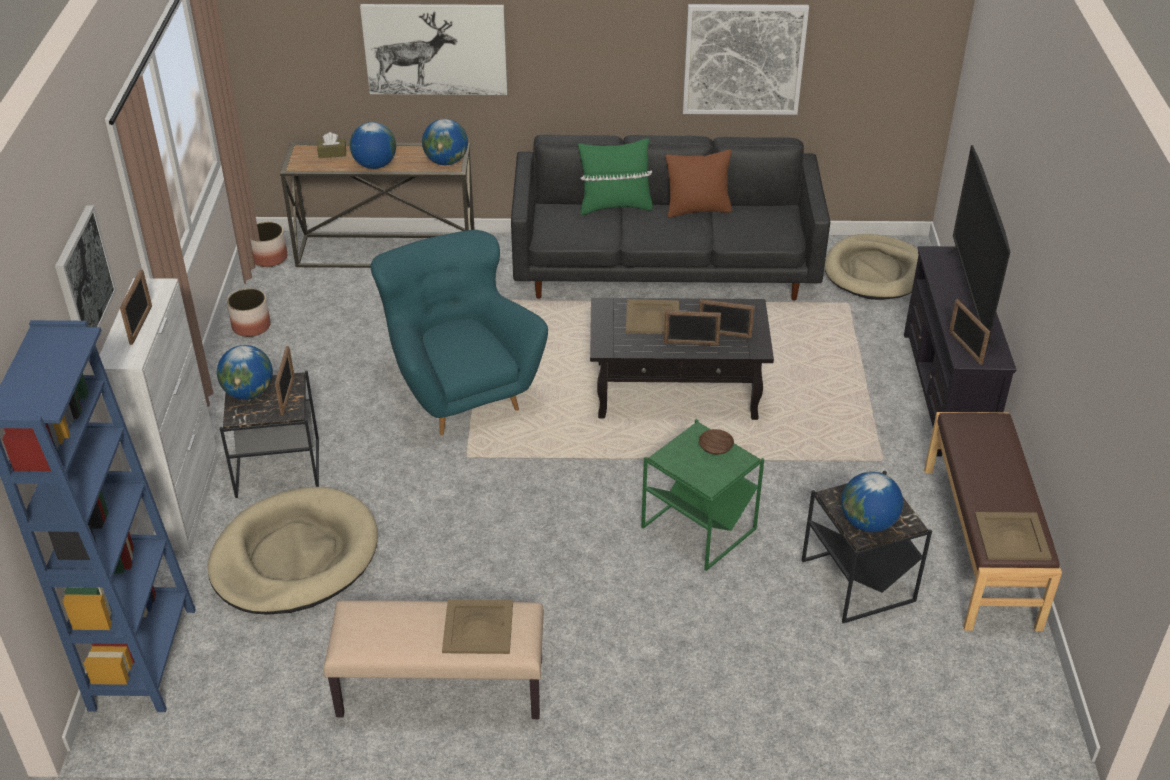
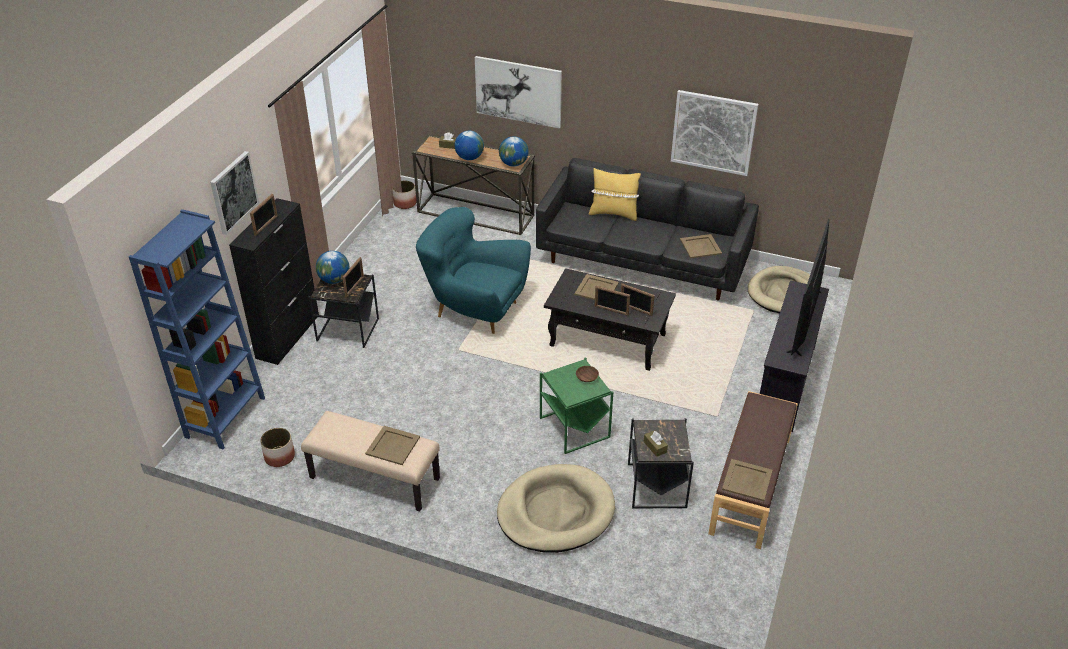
camera: 20 degrees right, 0 degrees up
(184, 501) = (288, 336): white cabinet -> black cabinet
(251, 326) = (374, 243): planter -> planter (279, 457)
(295, 557) = (332, 383): beige dog bed -> beige dog bed (555, 512)
(460, 391) = (475, 309): turquoise armchair -> turquoise armchair turned 60 degrees counterclockwise
(614, 206) = (613, 213): green pillow -> yellow pillow
(697, 209) = (666, 226): brown pillow -> none
(760, 227) = (700, 246): none -> beige tray
(867, 523) = (655, 447): globe -> brown tissue box
(965, 347) = (779, 353): picture frame -> none

